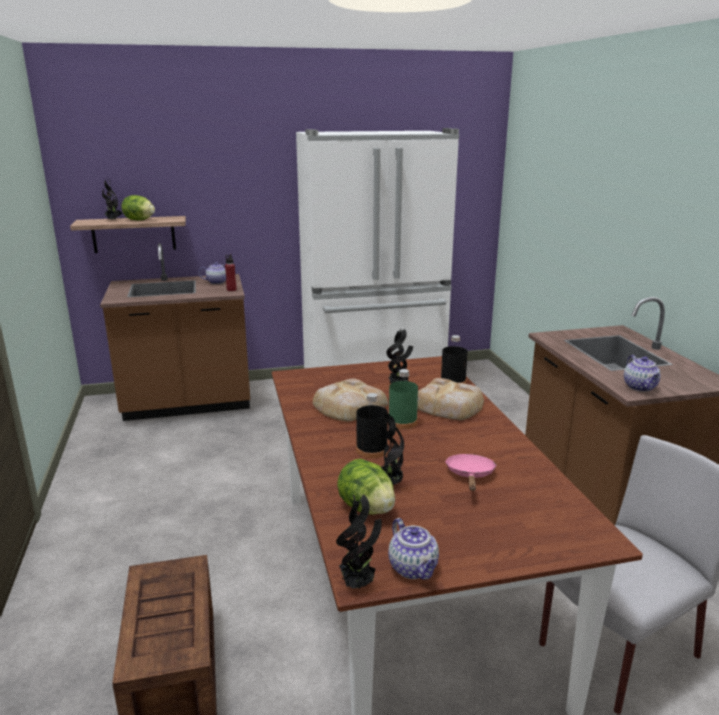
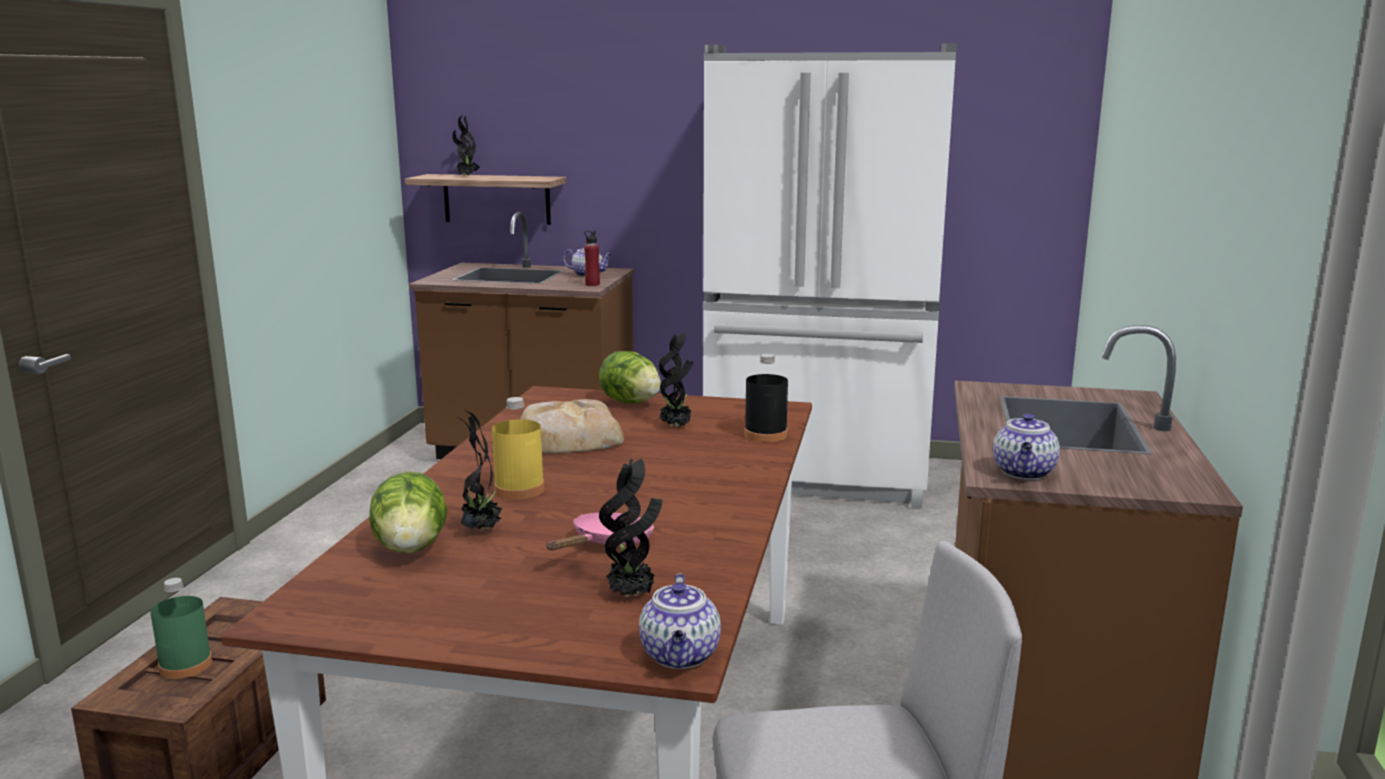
camera: 25 degrees right, 5 degrees down
(139, 220) = (496, 177): lettuce -> lettuce (631, 402)
(359, 585) = (273, 621): potted plant -> potted plant (632, 595)
(371, 450) = (519, 490): black bottle -> yellow bottle
(402, 422) = (613, 467): green bottle -> green bottle (185, 665)
(414, 569) = (363, 623): teapot -> teapot (681, 656)
(449, 406) = (712, 460): bread -> none

